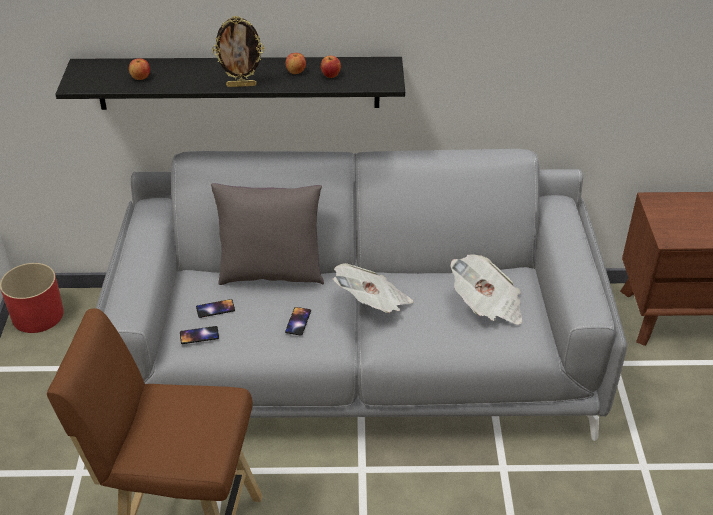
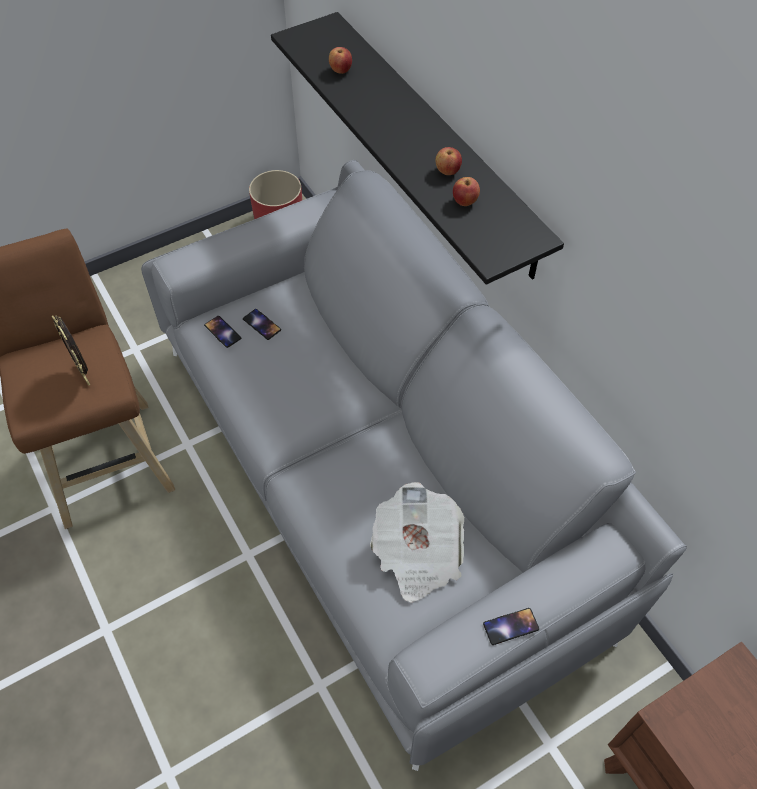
camera: 60 degrees right, 15 degrees up
(241, 85) = (385, 143): picture frame -> picture frame (84, 374)
(271, 273) = (337, 340): grey pillow -> none
(298, 321) = (284, 396): phone -> phone (510, 626)
(373, 304) = (349, 445): newspaper -> none

